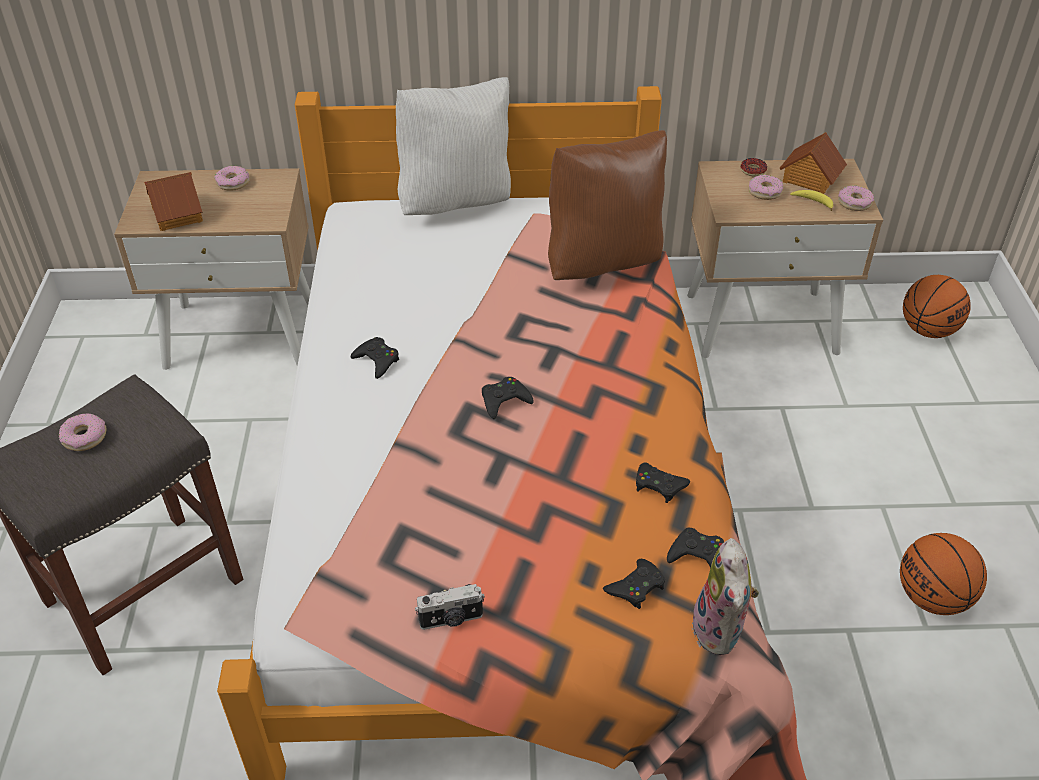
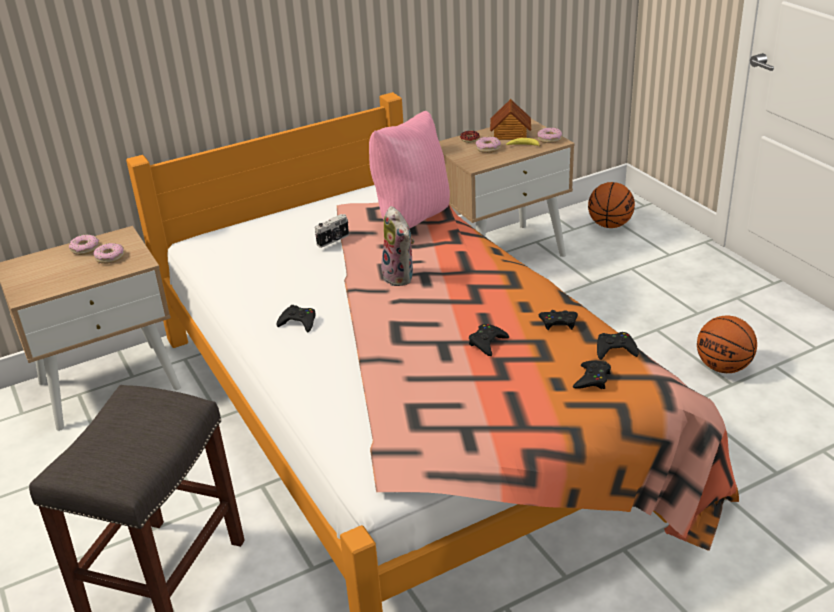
camera: 25 degrees left, 10 degrees down
(84, 437) = (119, 432): donut -> donut (110, 257)
(176, 214) = (55, 281): toy house -> none
(451, 620) = (490, 441): camera -> camera (334, 240)
(456, 202) = (271, 216): white pillow -> none
(504, 401) = (416, 312): black game controller -> black game controller (487, 343)
(603, 263) = (411, 219): brown pillow -> pink pillow
(721, 631) = (662, 382): plush toy -> plush toy (401, 277)

